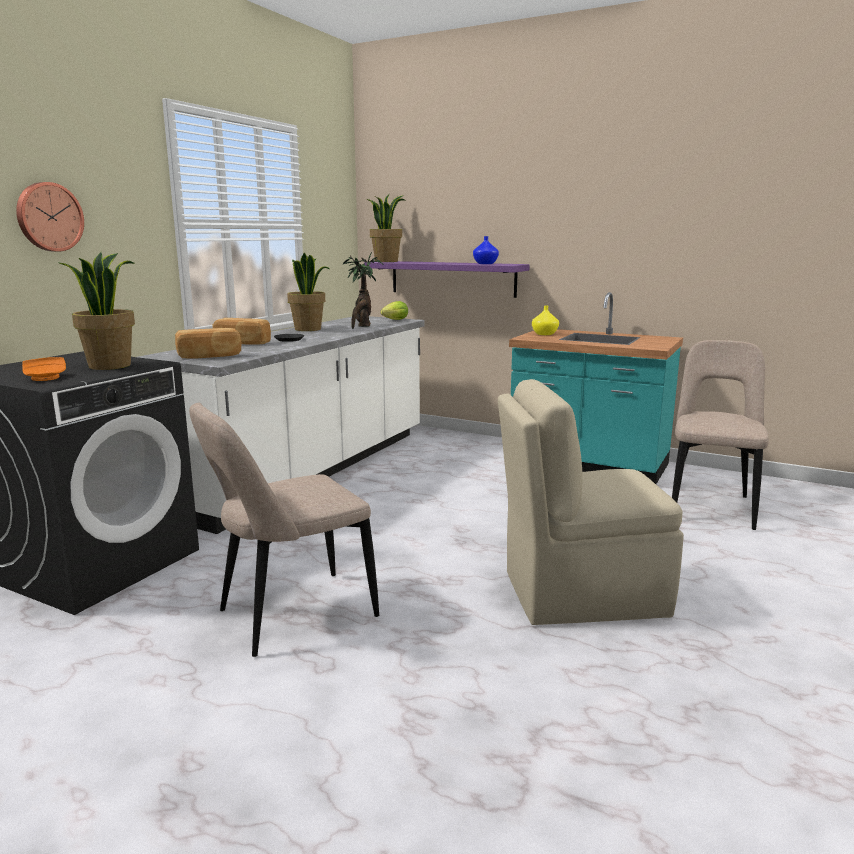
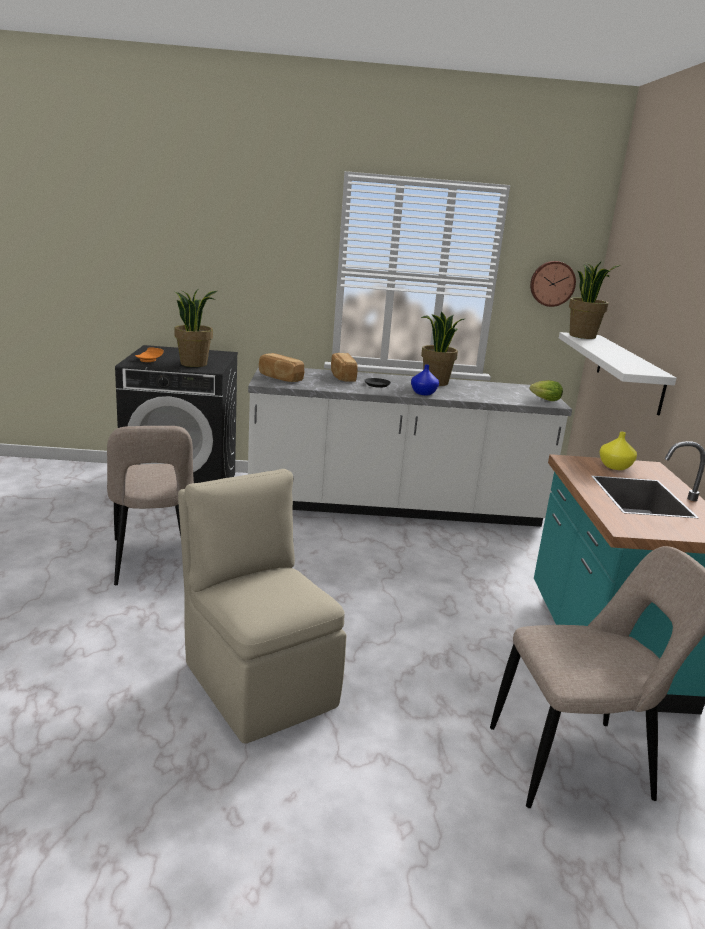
camera: 60 degrees right, 5 degrees up
(49, 217) = (228, 259): wall clock -> wall clock (552, 283)
(290, 615) = (152, 562): beige chair -> beige chair turned 135 degrees counterclockwise
(362, 326) = (482, 395): potted plant -> none
(452, 278) = (629, 372): purple shelf -> white shelf
(485, 264) = (628, 363): blue vase -> blue vase (423, 393)

